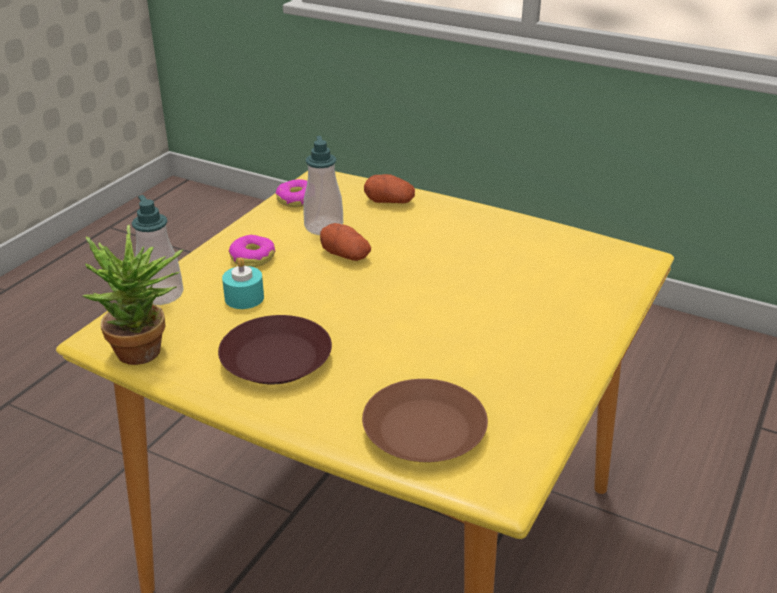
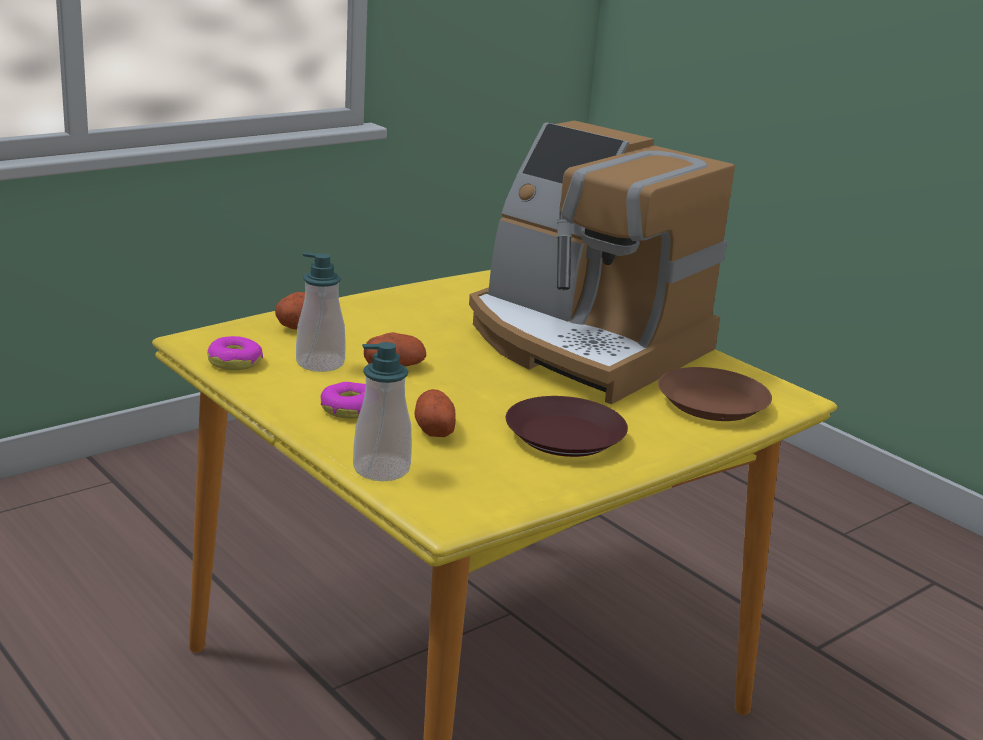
camera: 70 degrees left, 10 degrees down
(147, 354) = (505, 496): potted plant -> none
(244, 298) = (434, 429): turquoise candle -> potato
(496, 327) = (583, 344): none -> coffee machine

